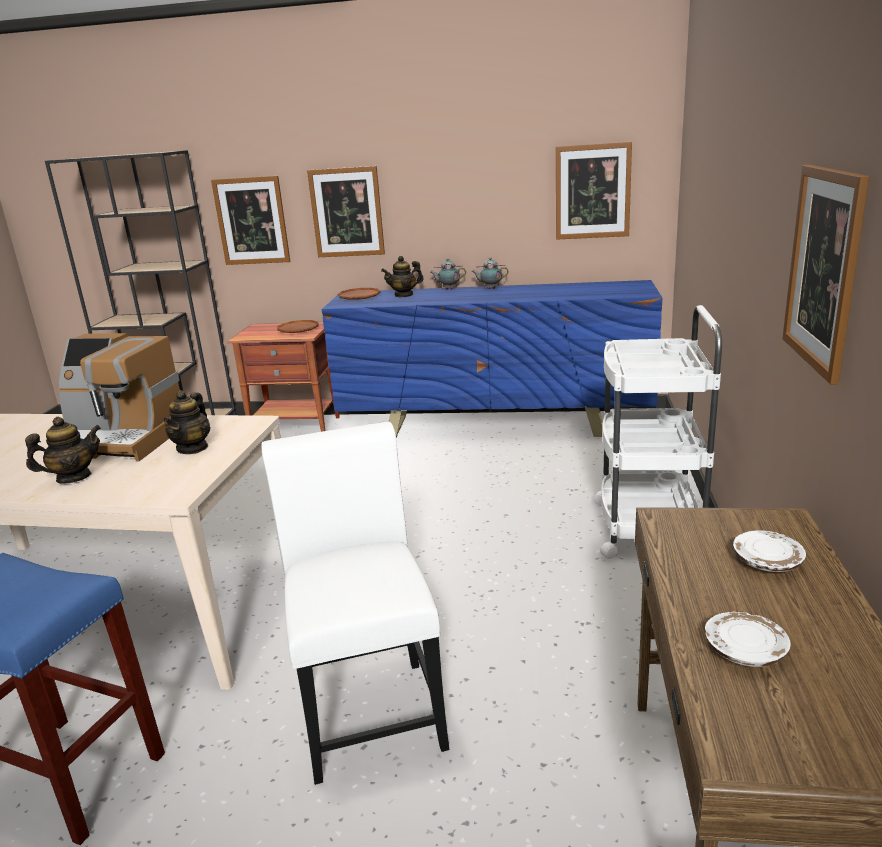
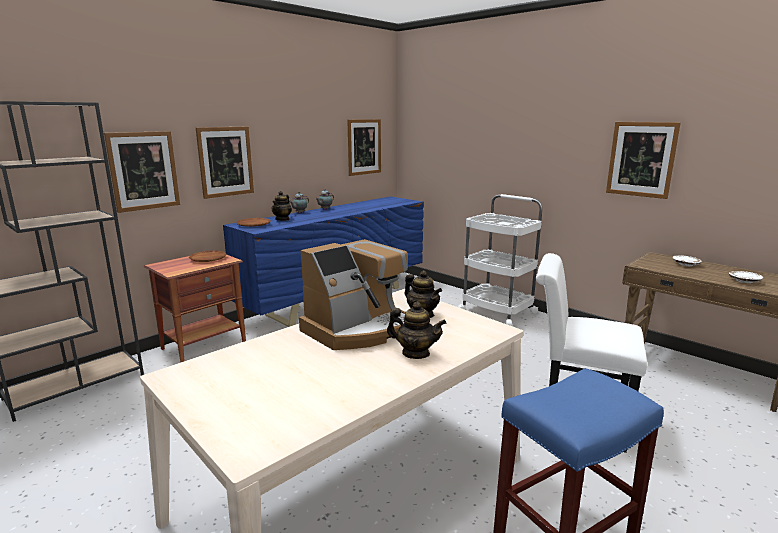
camera: 55 degrees left, 5 degrees down
(73, 477) = (415, 353): teapot -> teapot turned 105 degrees clockwise

